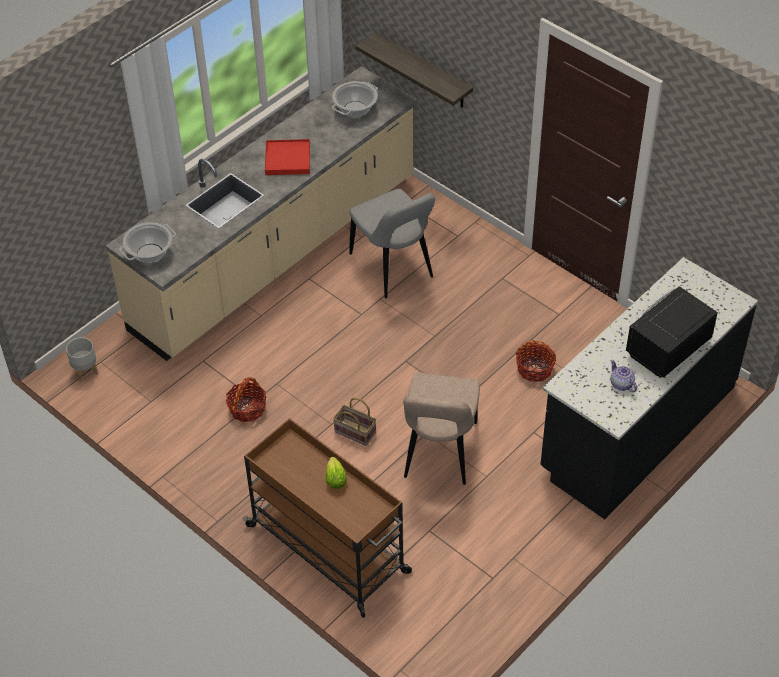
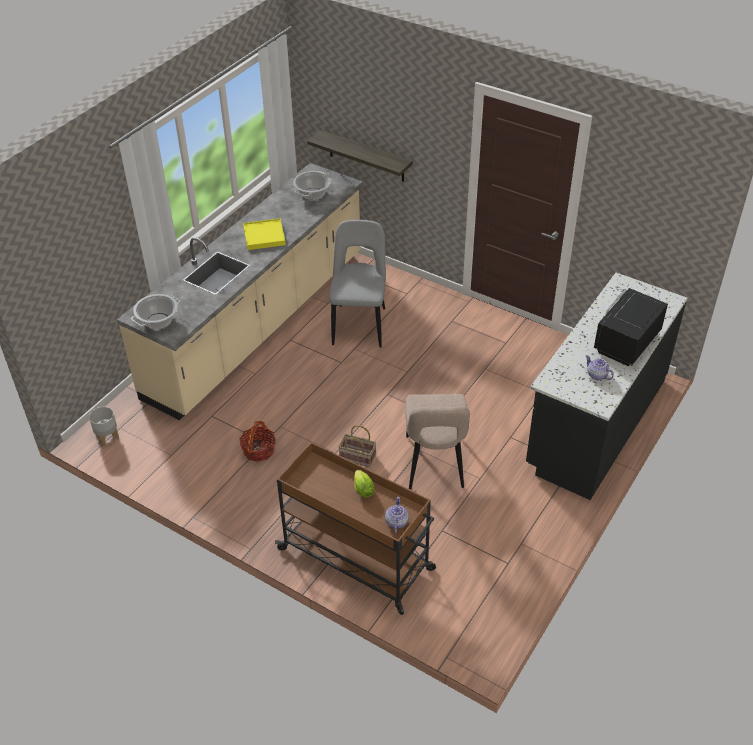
camera: 10 degrees left, 5 degrees down
(287, 159) = (264, 236): red tray -> yellow tray
(362, 521) = (396, 522): none -> teapot
(393, 268) = (360, 324): grey chair -> grey chair turned 135 degrees counterclockwise
(534, 369) = (497, 387): basket -> none

